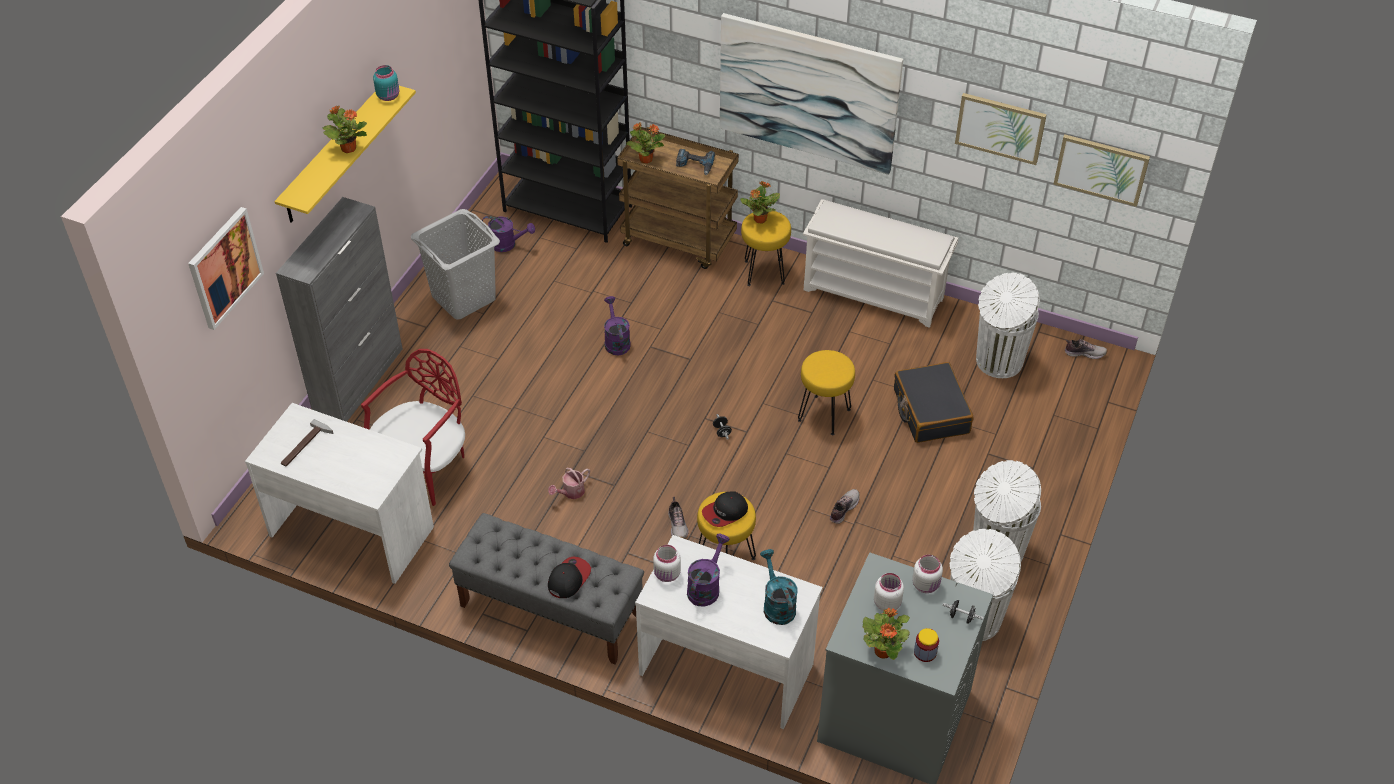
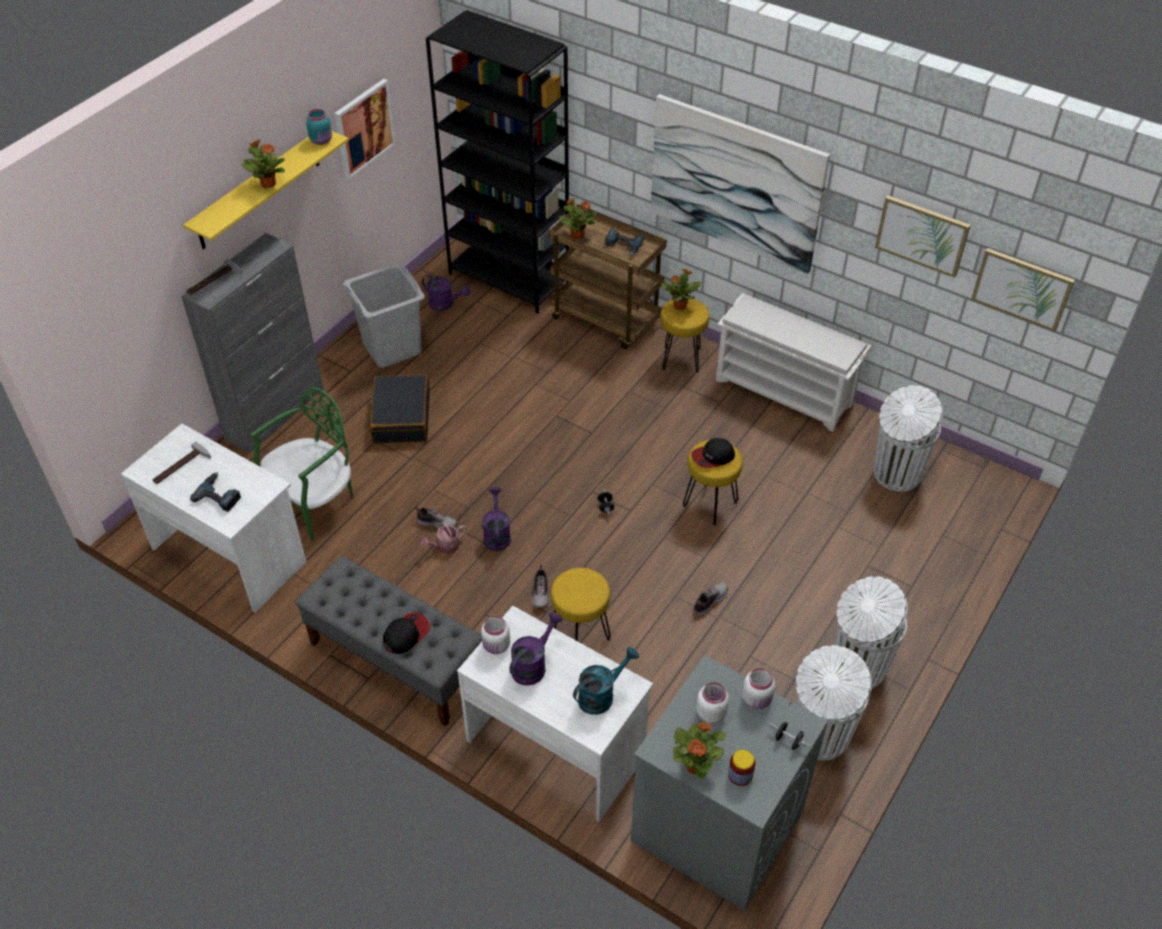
camera: 10 degrees right, 0 degrees up
(224, 267) = (118, 282): picture -> picture (364, 128)
(305, 254) = (214, 281): none -> hammer
(353, 469) = (219, 495): none -> power drill
(426, 466) = (315, 502): red chair -> green chair
(616, 341) = (524, 406): purple watering can -> purple watering can (496, 534)
(725, 512) = (579, 589): cap -> cap (713, 457)
(777, 604) = (601, 695): turquoise watering can -> turquoise watering can turned 60 degrees clockwise
(930, 411) = (817, 514): black suitcase -> black suitcase (401, 417)
(1084, 353) = (985, 477): shoe -> shoe (437, 523)

